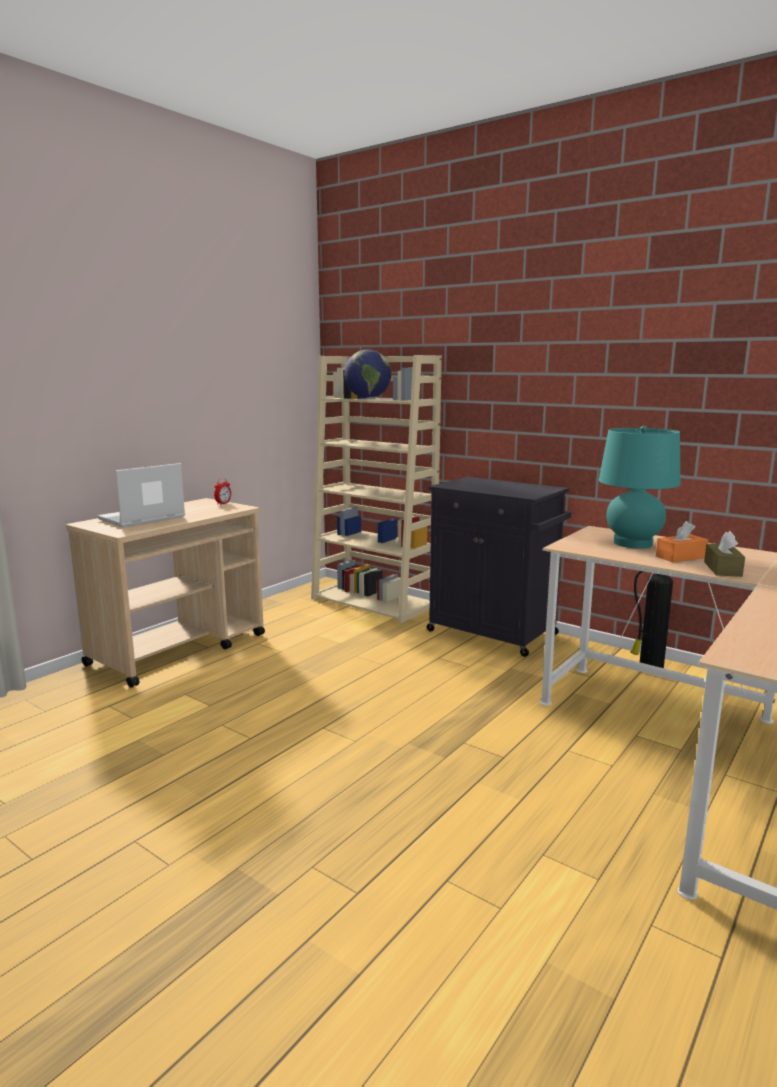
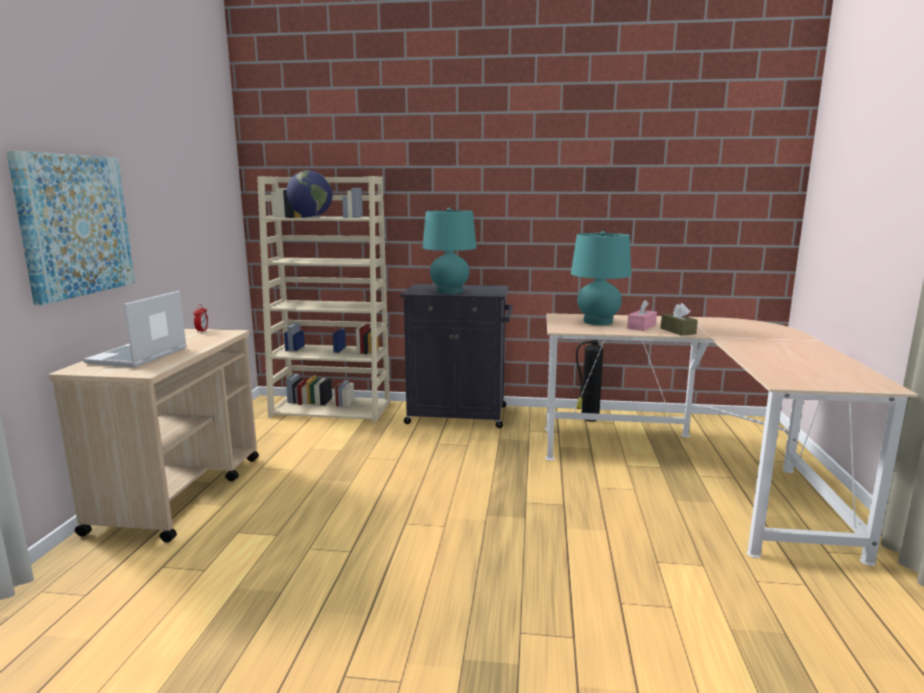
camera: 30 degrees left, 0 degrees up
(109, 400) = (75, 225): none -> picture
(484, 488) = (449, 292): none -> turquoise table lamp
(680, 557) = (641, 327): orange tissue box -> pink tissue box

